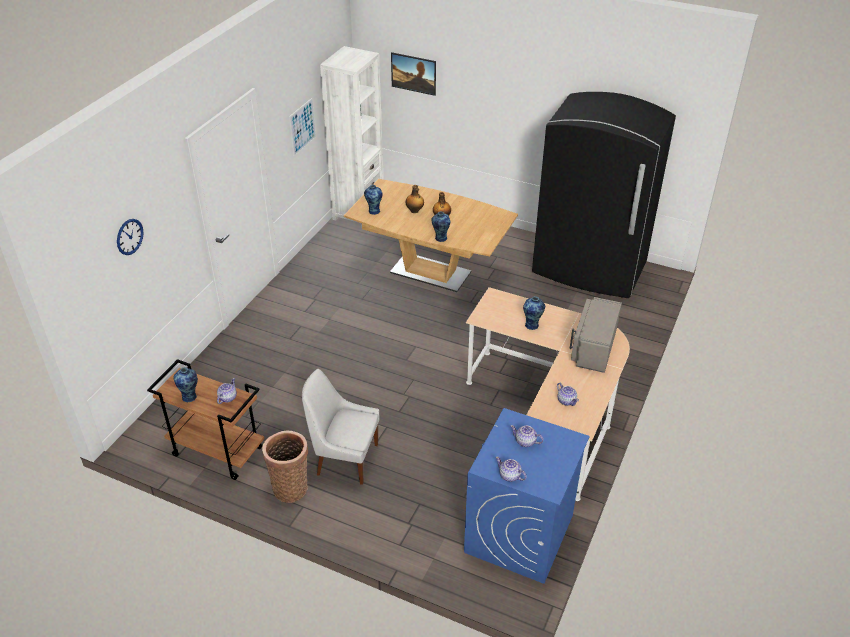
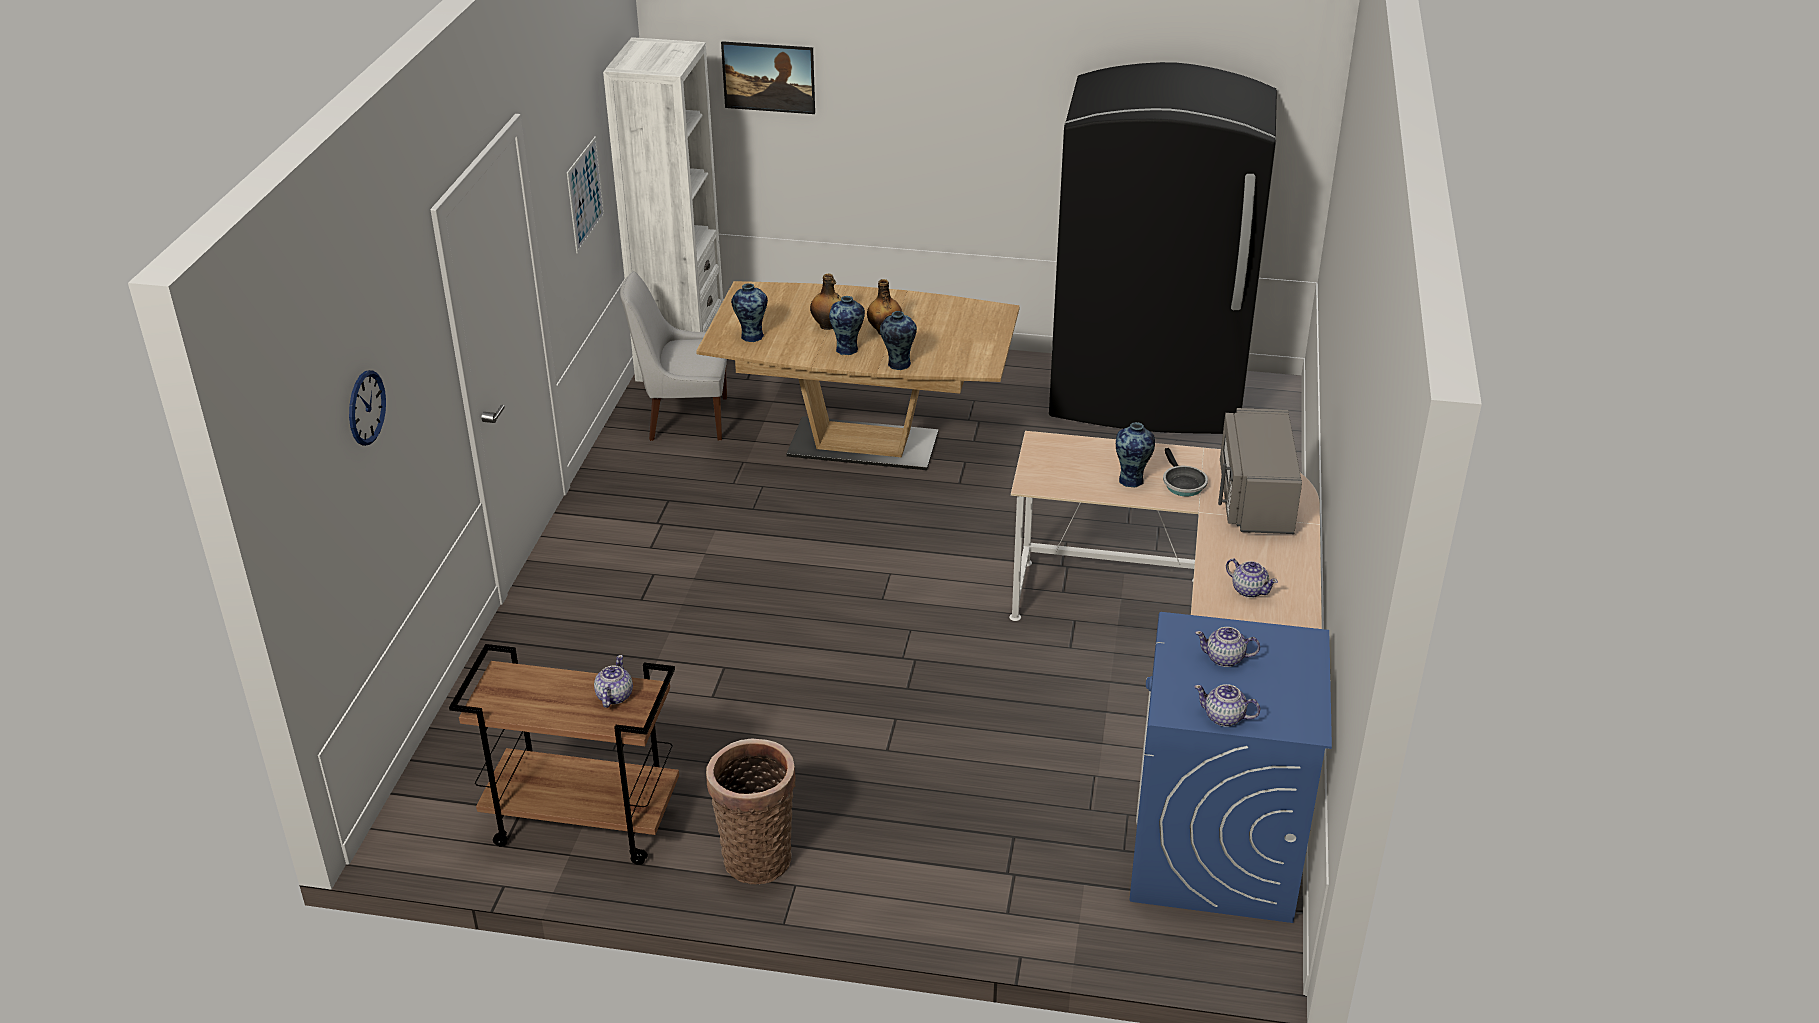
camera: 15 degrees left, 5 degrees down
(190, 396) = (538, 707): vase -> vase (848, 349)
(345, 459) = (840, 788): white chair -> white chair (684, 419)
(558, 332) = (1182, 483): none -> frying pan

